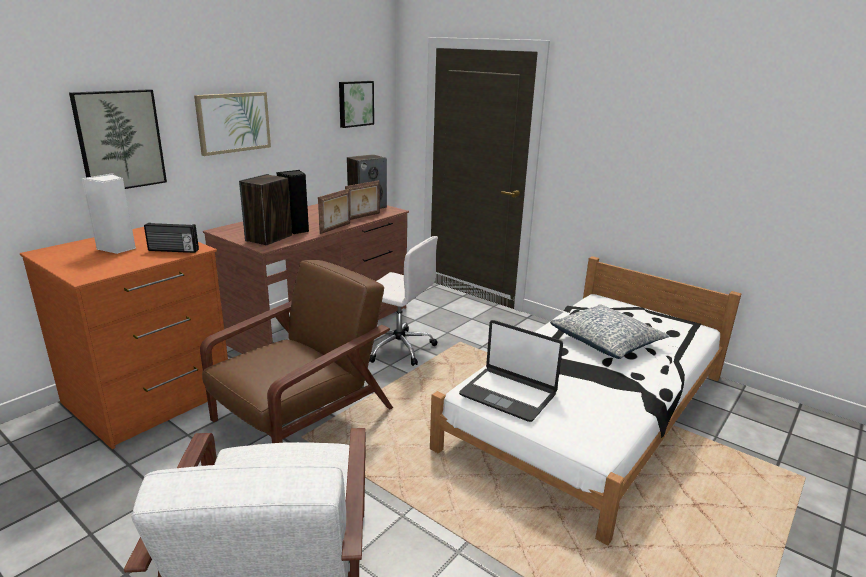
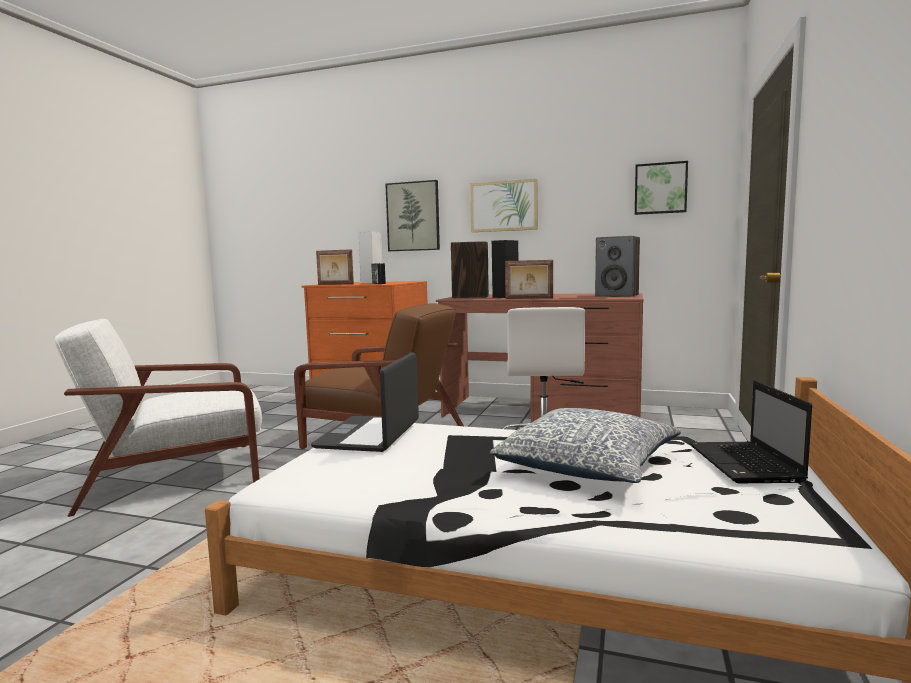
camera: 70 degrees right, 15 degrees down
(363, 217) = (582, 297): picture frame -> picture frame (335, 284)
(619, 309) = (745, 464): none -> laptop

